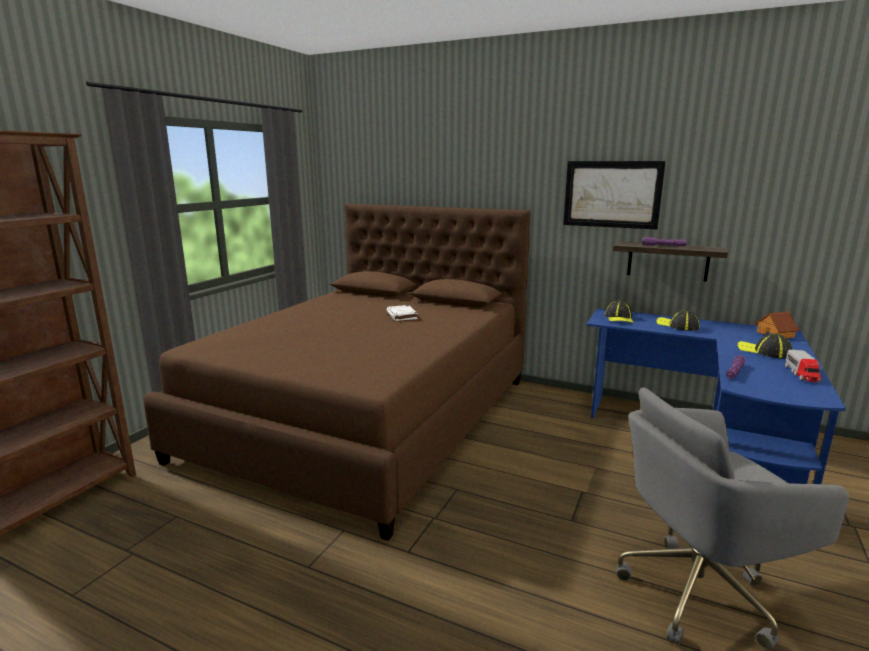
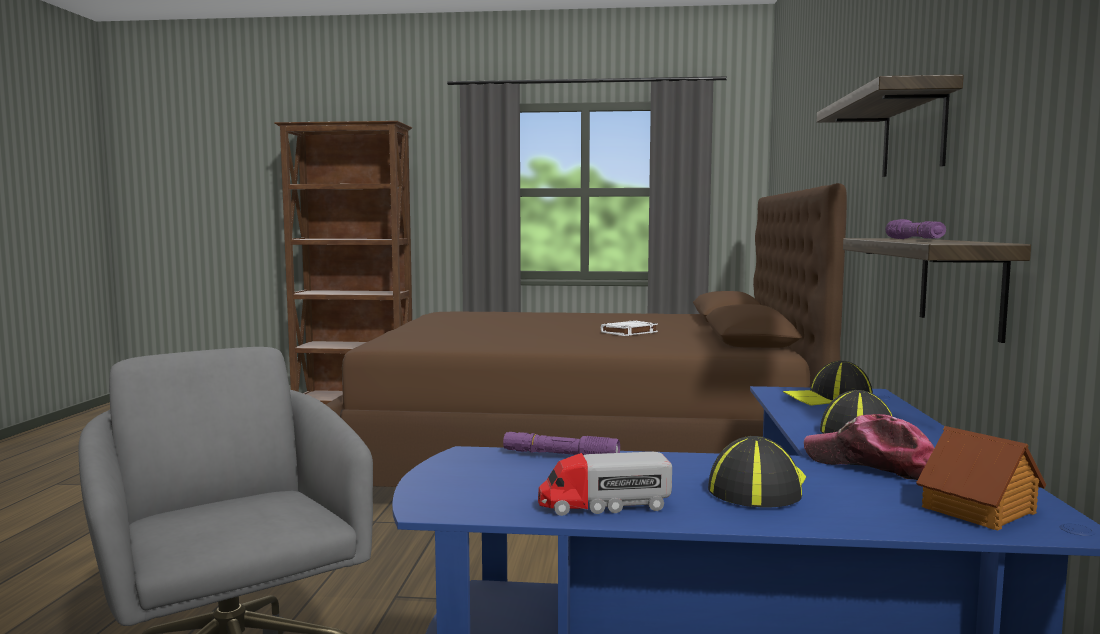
camera: 70 degrees right, 10 degrees down
(612, 194) = (913, 133): picture -> shelf
(728, 334) = (872, 465): none -> cap

